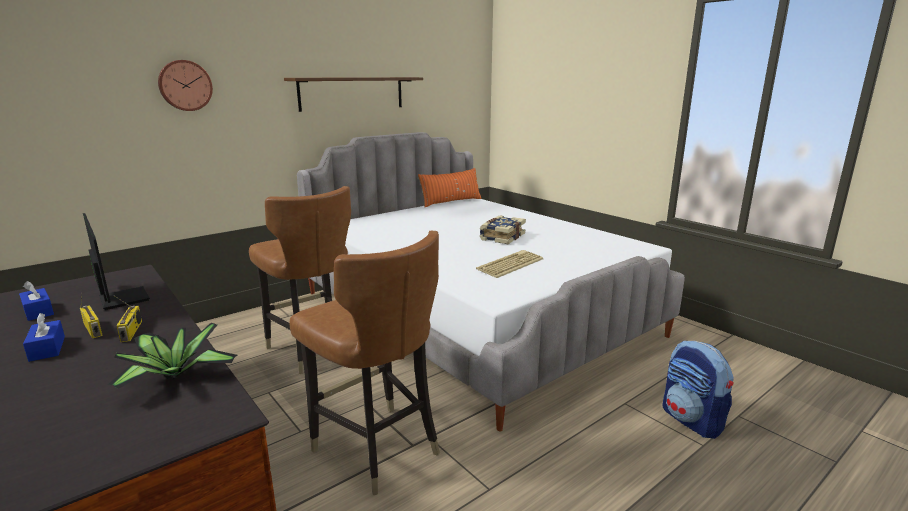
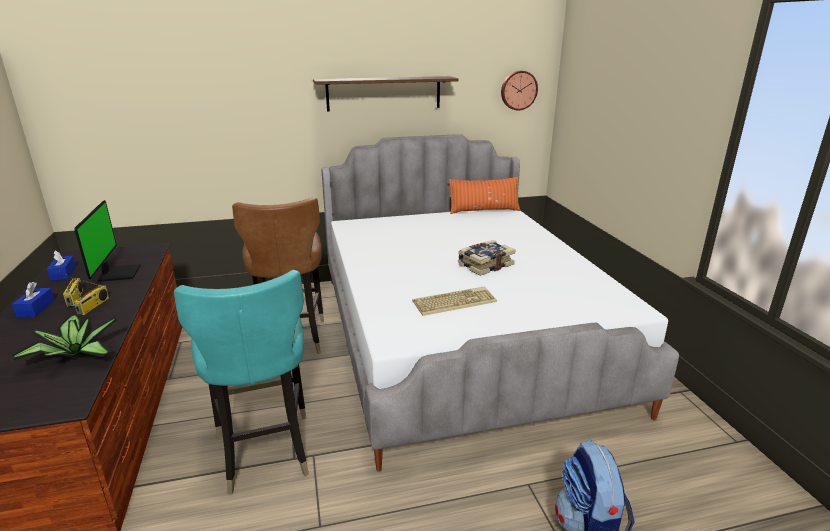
camera: 25 degrees right, 5 degrees up
(185, 85) = (221, 87): wall clock -> wall clock (518, 90)
(376, 448) = (264, 451): brown chair -> turquoise chair

